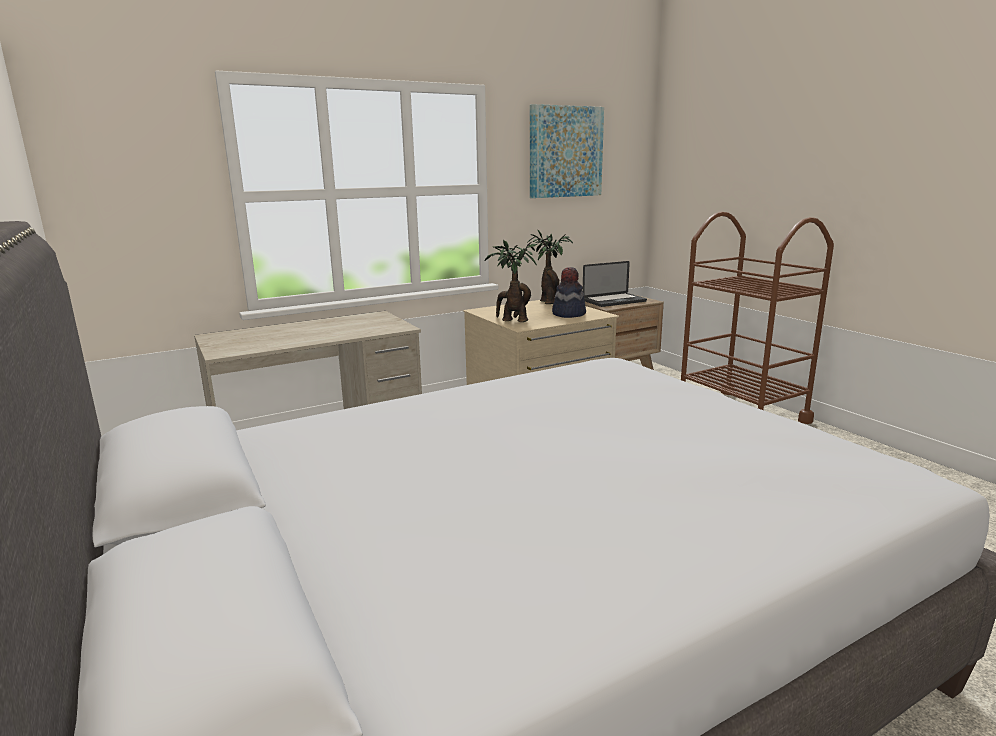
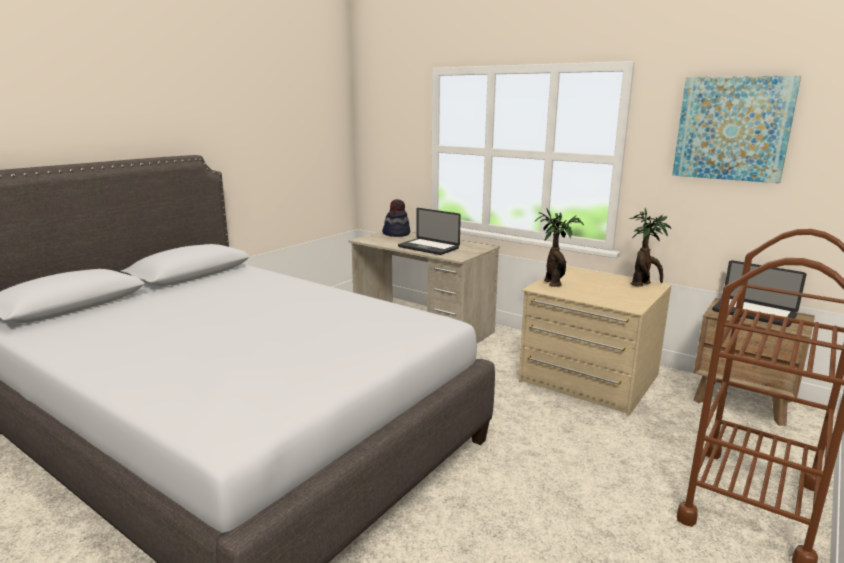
camera: 65 degrees right, 0 degrees up
(336, 332) = (428, 248): none -> laptop
(568, 314) = (610, 296): hat -> hat (396, 234)

